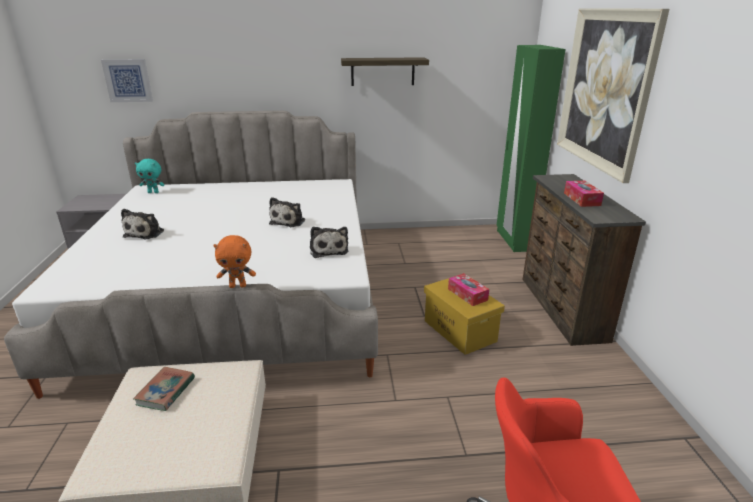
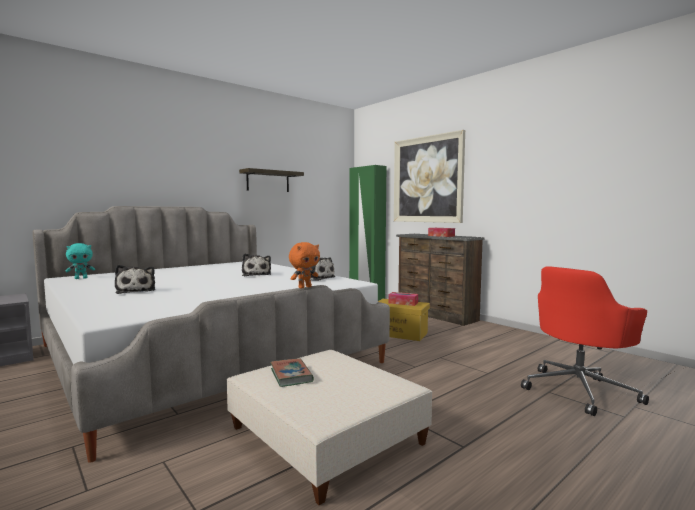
camera: 35 degrees left, 20 degrees down
(128, 80) = (40, 175): picture -> none

